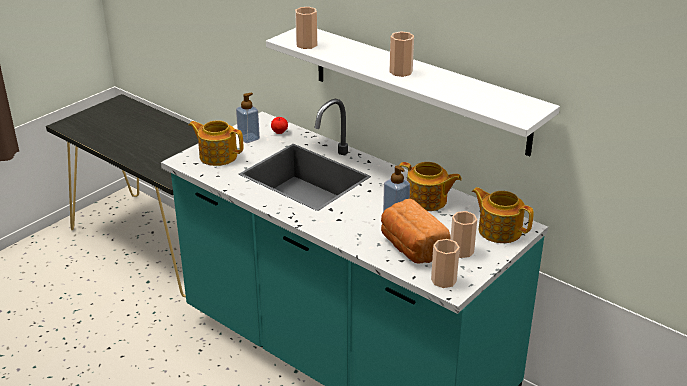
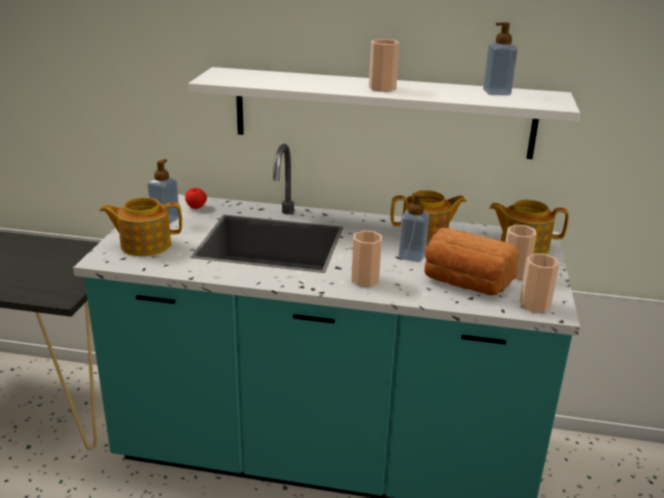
camera: 30 degrees left, 5 degrees down
(306, 45) = (243, 80): cup -> cup (365, 280)
(489, 94) = (496, 92): none -> soap dispenser

